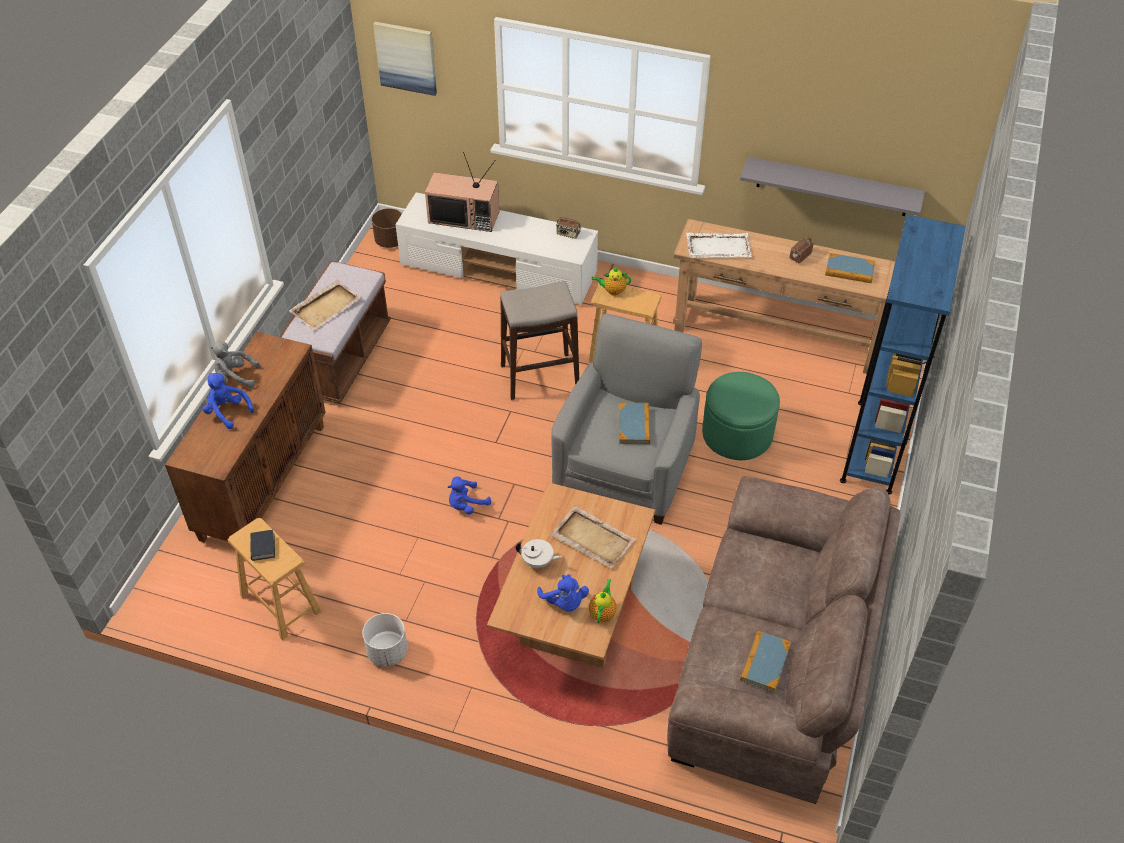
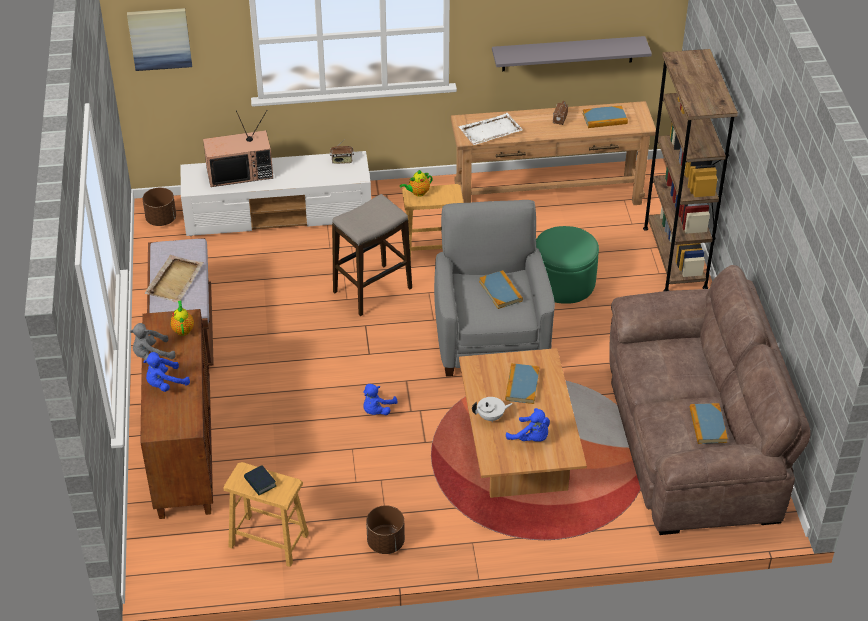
camera: 25 degrees left, 5 degrees down
(227, 411) = (165, 384): blue plush toy -> blue plush toy turned 45 degrees counterclockwise
(387, 651) = (385, 542): white planter -> brown planter
(592, 538) = (522, 385): beige tray -> book
(602, 612) = (565, 434): teapot -> teapot (183, 329)
(874, 446) = (674, 257): blue bookcase -> brown bookcase

